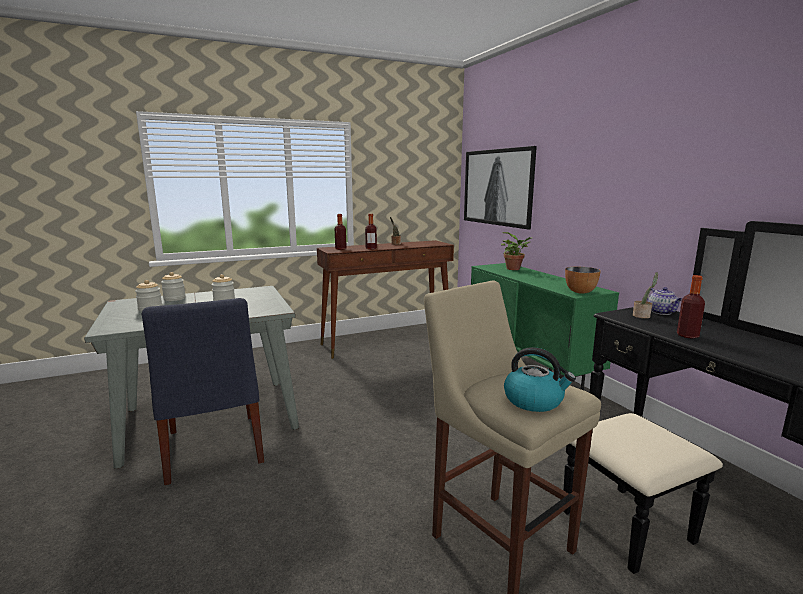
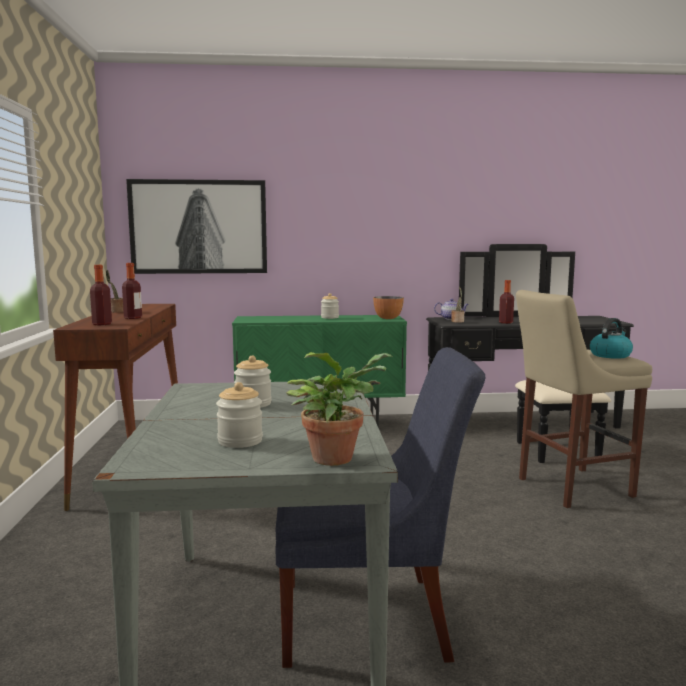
camera: 70 degrees left, 5 degrees down
(174, 298) = (178, 429): jar -> jar (329, 317)
(515, 269) = (274, 317): potted plant -> potted plant (336, 457)

